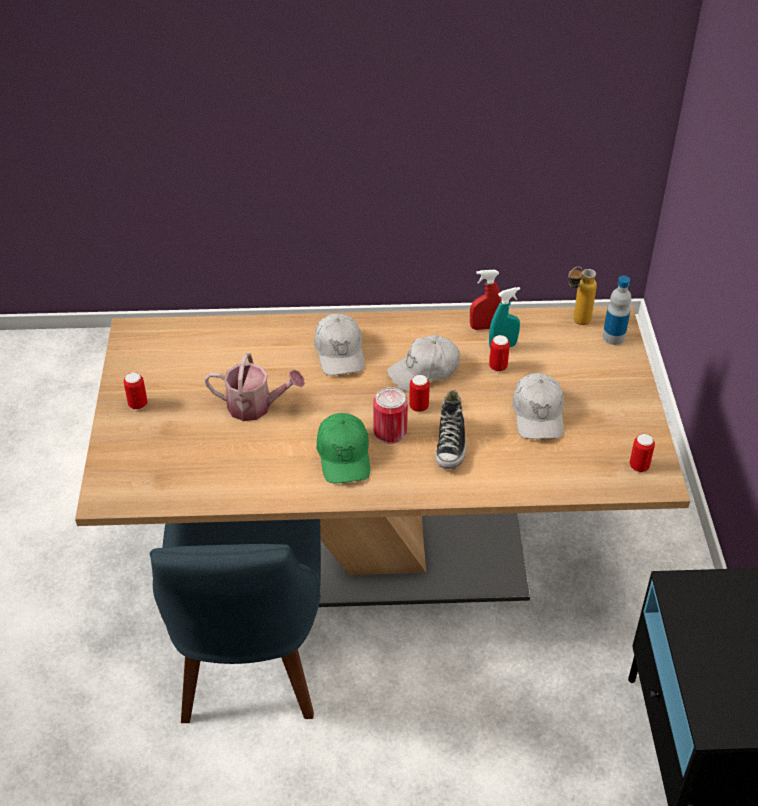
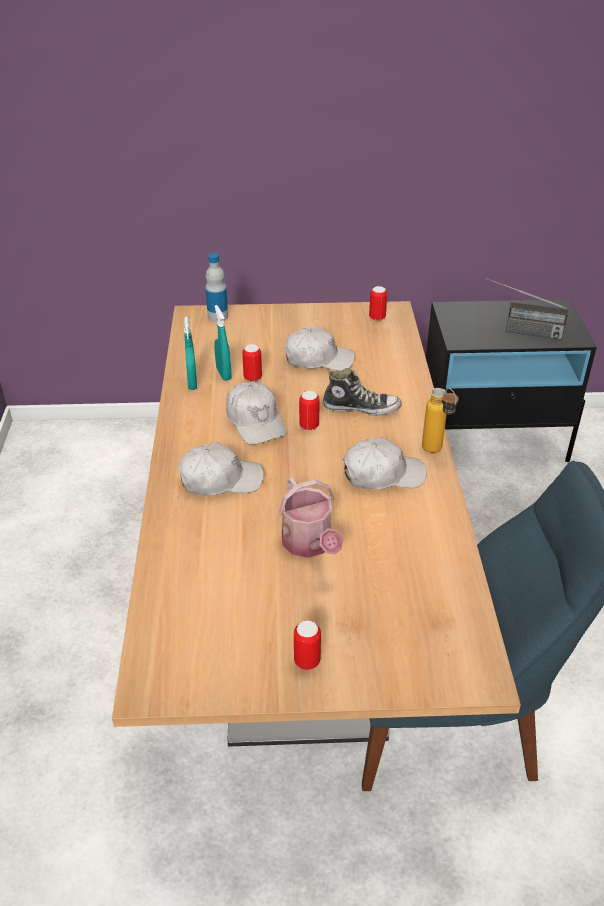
camera: 90 degrees left, 5 degrees down
(256, 406) = (310, 545): watering can -> watering can turned 150 degrees clockwise
(344, 456) = (382, 474): green cap -> white cap
(390, 432) = (346, 444): can -> none
(484, 327) = (192, 383): red spray bottle -> turquoise spray bottle
(575, 322) = (194, 334): bottle -> bottle (436, 452)
(718, 657) = (518, 331): none -> radio

